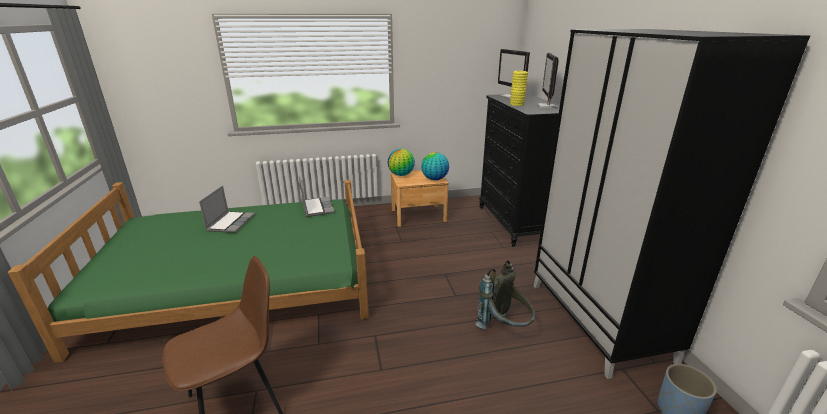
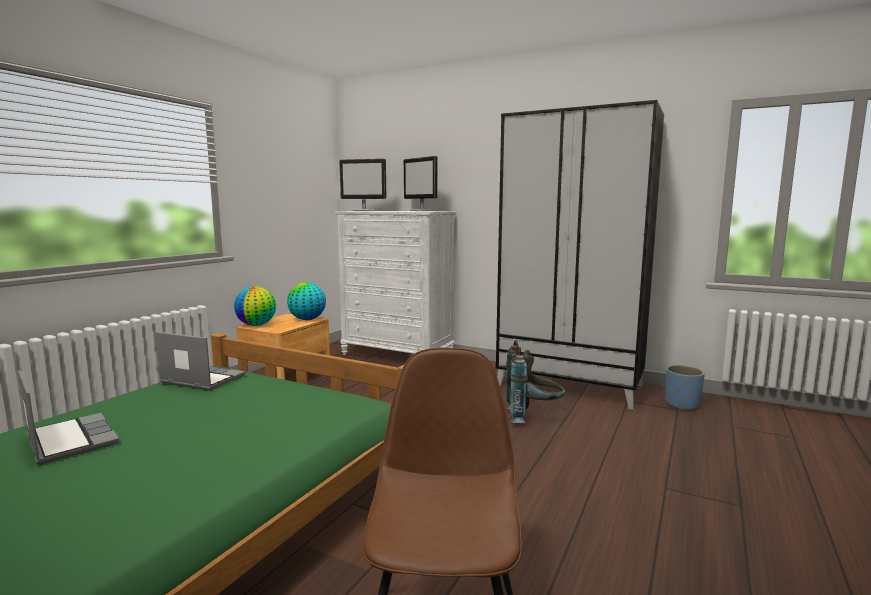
camera: 50 degrees left, 15 degrees down
(514, 223) = (397, 355): black dresser -> white dresser
(517, 104) = (392, 211): yellow vase -> none

